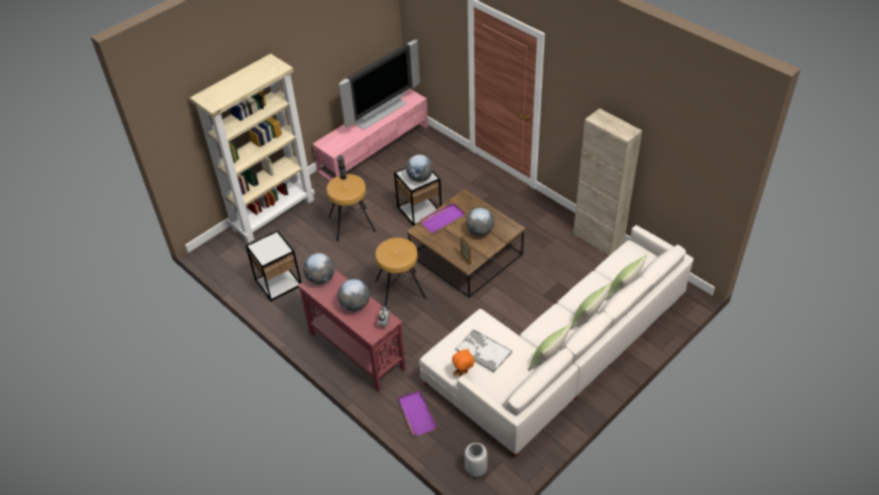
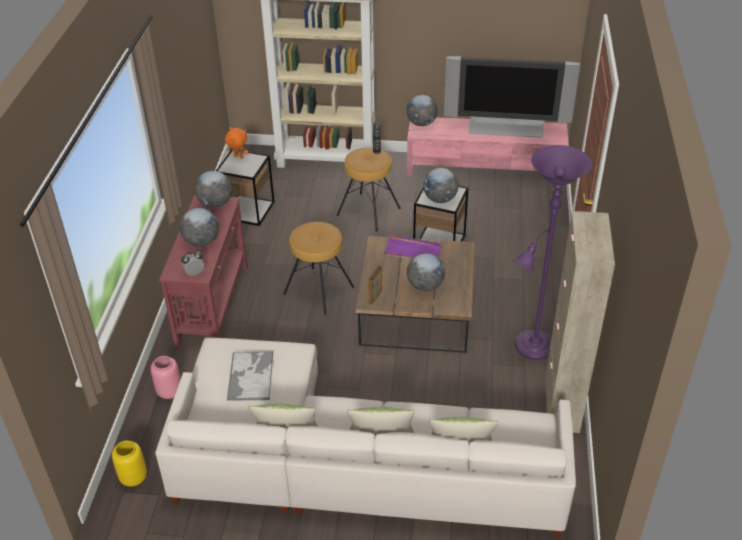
camera: 50 degrees right, 5 degrees down
(327, 143) = (421, 123): none -> globe
(417, 414) = (170, 392): purple tray -> pink vase
(463, 374) = (208, 379): orange plush toy -> orange plush toy (238, 157)
(475, 469) = (133, 478): grey vase -> yellow vase
(546, 226) = (531, 349): none -> purple floor lamp

